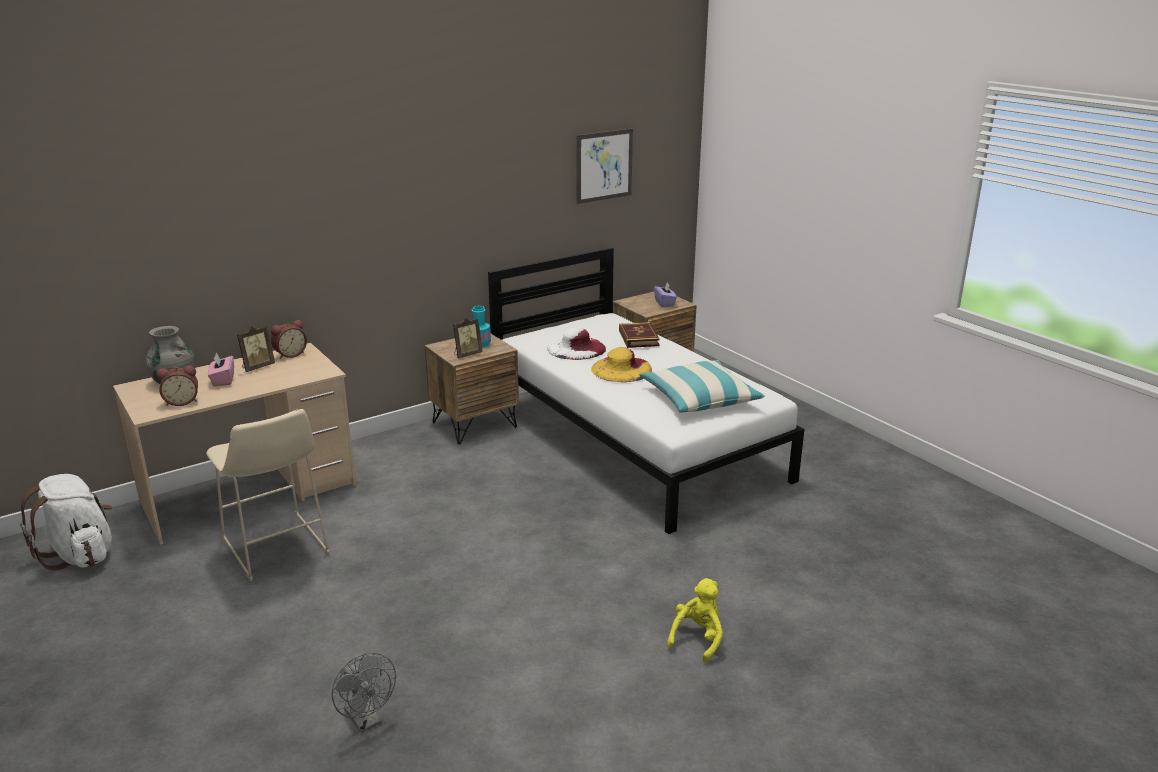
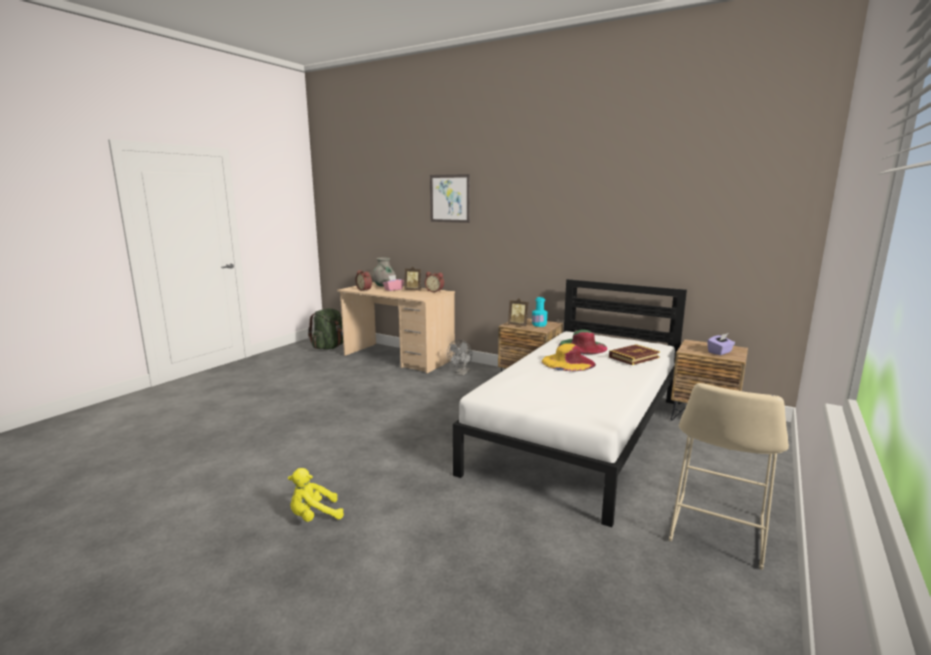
camera: 65 degrees right, 10 degrees down
(81, 554) = (329, 347): white backpack -> green backpack
(276, 550) = (353, 374): beige stool -> beige stool (716, 532)
(366, 721) = (214, 428): grey fan -> grey fan (461, 373)
(576, 348) = (582, 346): white hat -> green hat
(604, 165) = (692, 216): picture -> picture (450, 198)
(698, 638) = (314, 516): yellow plush toy -> yellow plush toy turned 150 degrees clockwise
(699, 399) = (556, 393): pillow -> none

